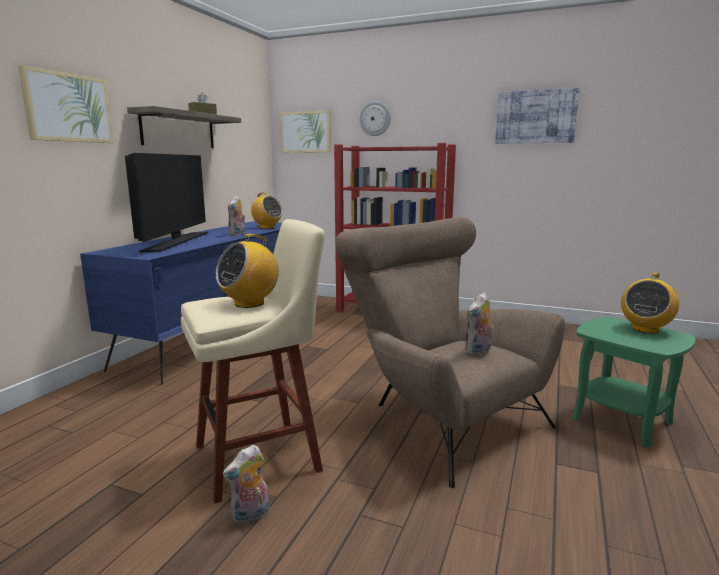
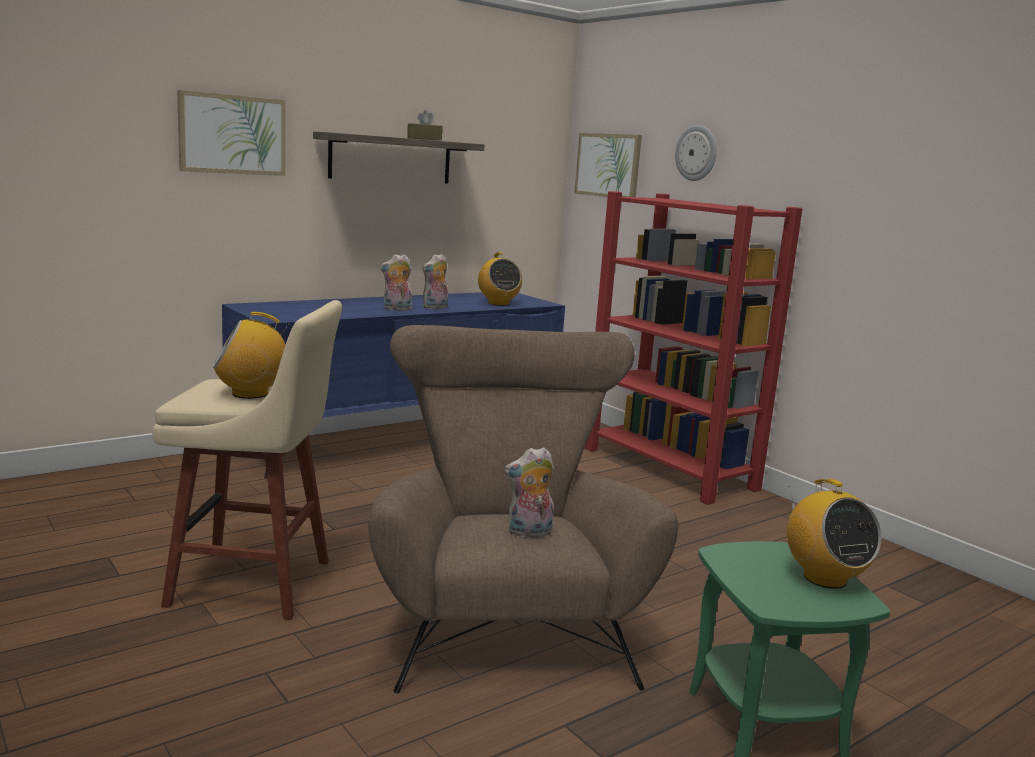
camera: 30 degrees right, 0 degrees up
(176, 242) = (342, 306): television -> none
(250, 516) = (174, 630): plush toy -> plush toy (396, 309)
(535, 117) = (936, 172): picture -> none
(645, 329) = (824, 578): radio -> radio turned 90 degrees counterclockwise

